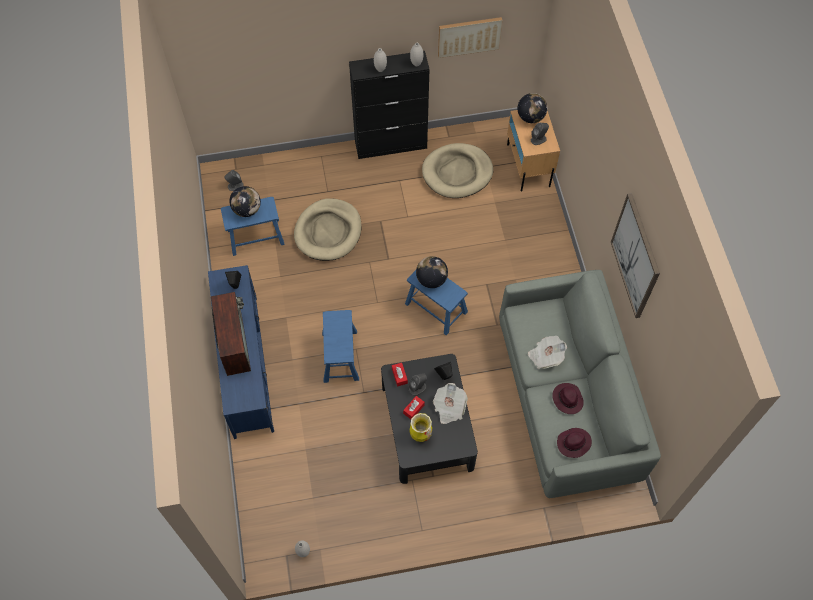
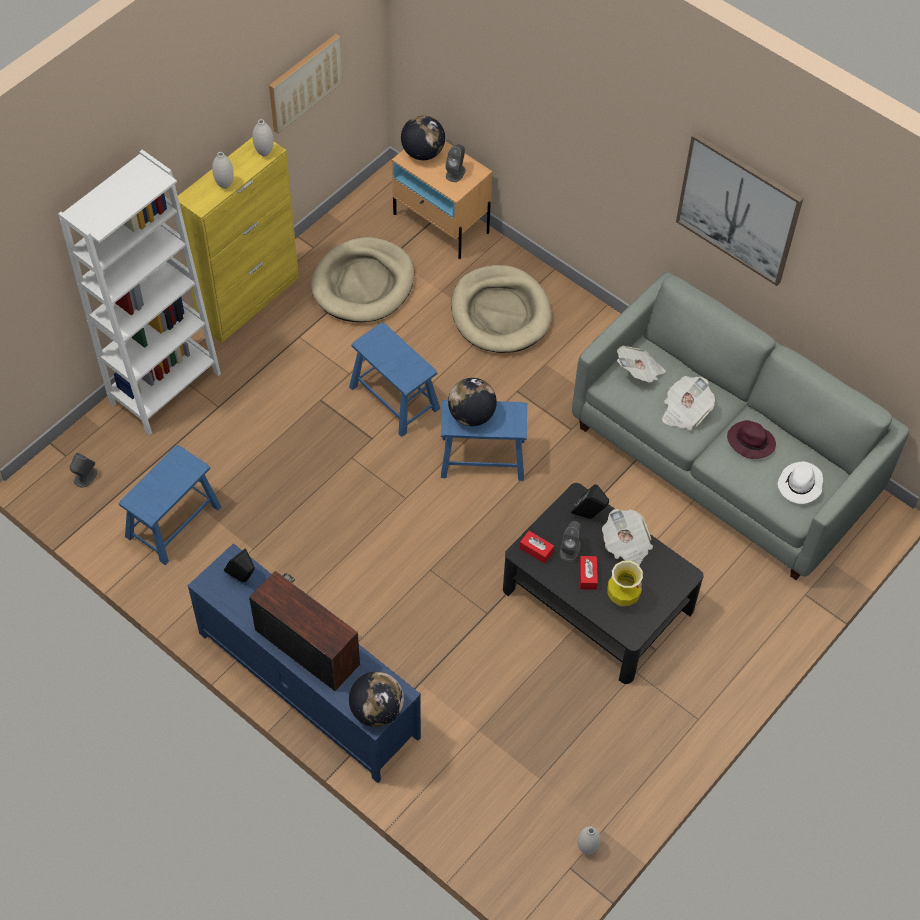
camera: 40 degrees left, 5 degrees down
(247, 210) = (158, 482): globe -> globe (377, 710)
(310, 165) = (165, 388): none -> white bookcase
(328, 231) = (265, 455): beige dog bed -> beige dog bed (500, 313)
(340, 356) = (419, 592): blue stool -> blue stool (394, 398)
(391, 145) = (249, 300): black cabinet -> yellow cabinet
(540, 317) = (639, 372): none -> newspaper
(573, 443) = (800, 485): purple hat -> white hat

